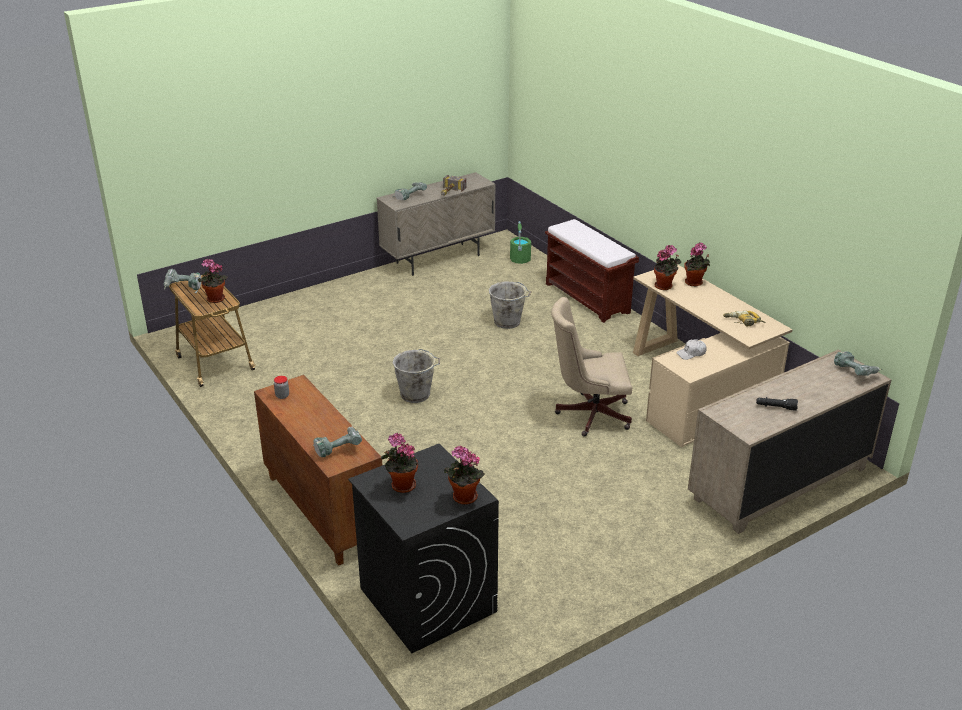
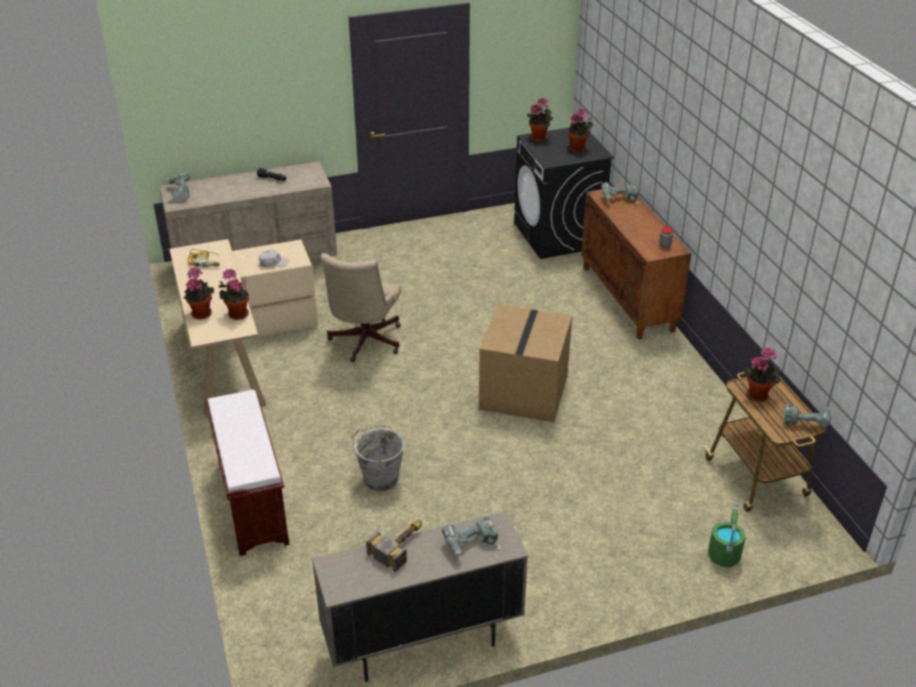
camera: 165 degrees left, 5 degrees up
(416, 395) = (525, 393): grey bucket -> cardboard box
(520, 259) = (292, 613): green bucket -> green bucket (724, 556)
(589, 414) = (364, 343): beige office chair -> beige office chair turned 90 degrees clockwise

